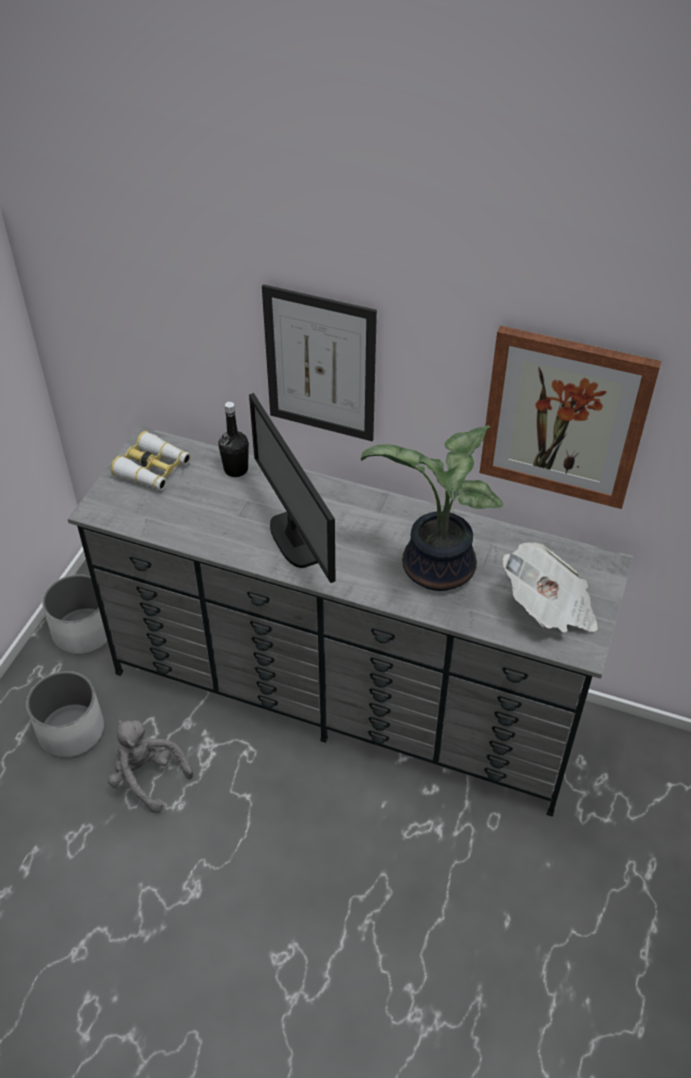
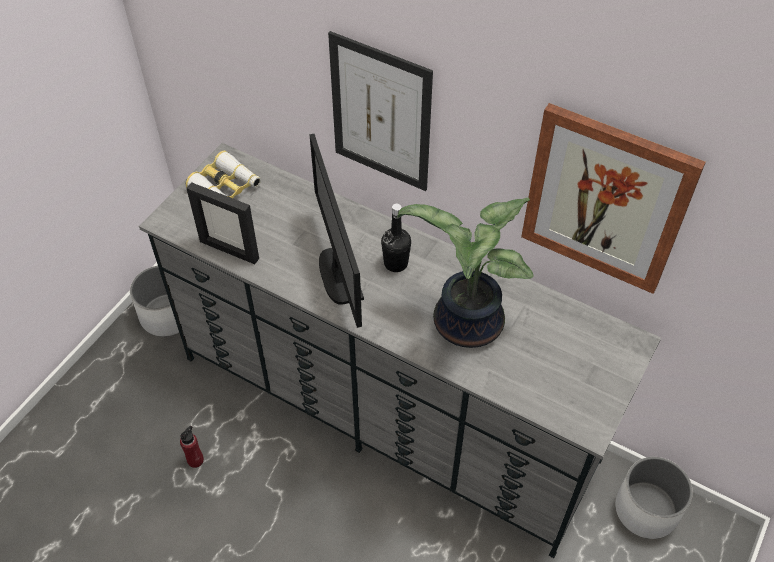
camera: 10 degrees right, 5 degrees up
(71, 731) = (139, 406): white planter -> white planter (646, 510)
(147, 777) = (195, 460): grey plush toy -> red bottle
(172, 529) = (230, 249): none -> picture frame
(236, 469) = (301, 198): black bottle -> black bottle (396, 263)
(548, 607) = (565, 379): newspaper -> none

